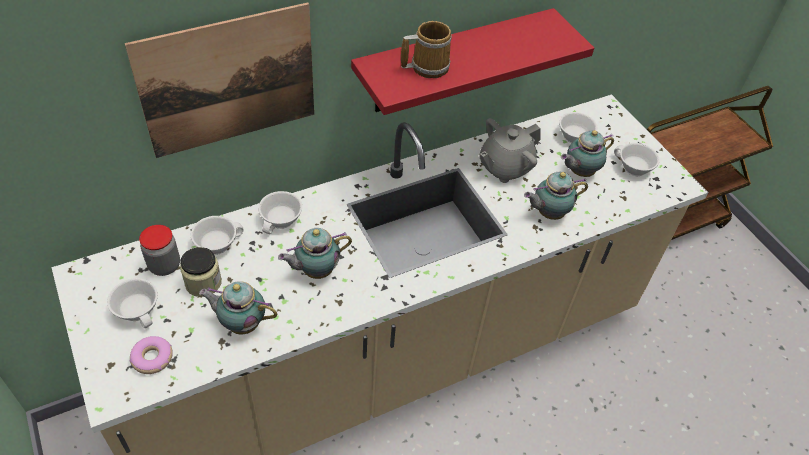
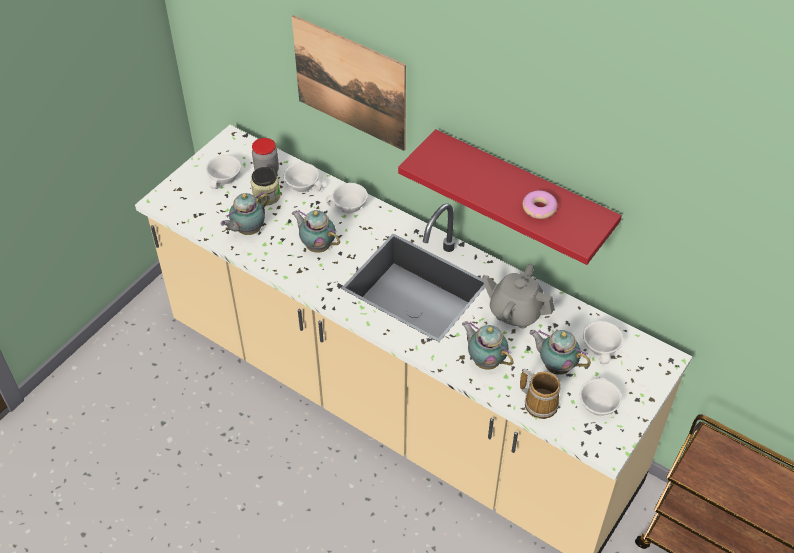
camera: 65 degrees right, 0 degrees up
(152, 358) = (195, 204): donut -> donut (539, 208)
(241, 323) = (247, 230): teapot -> teapot turned 120 degrees counterclockwise
(427, 66) = (464, 169): mug -> mug (539, 402)

